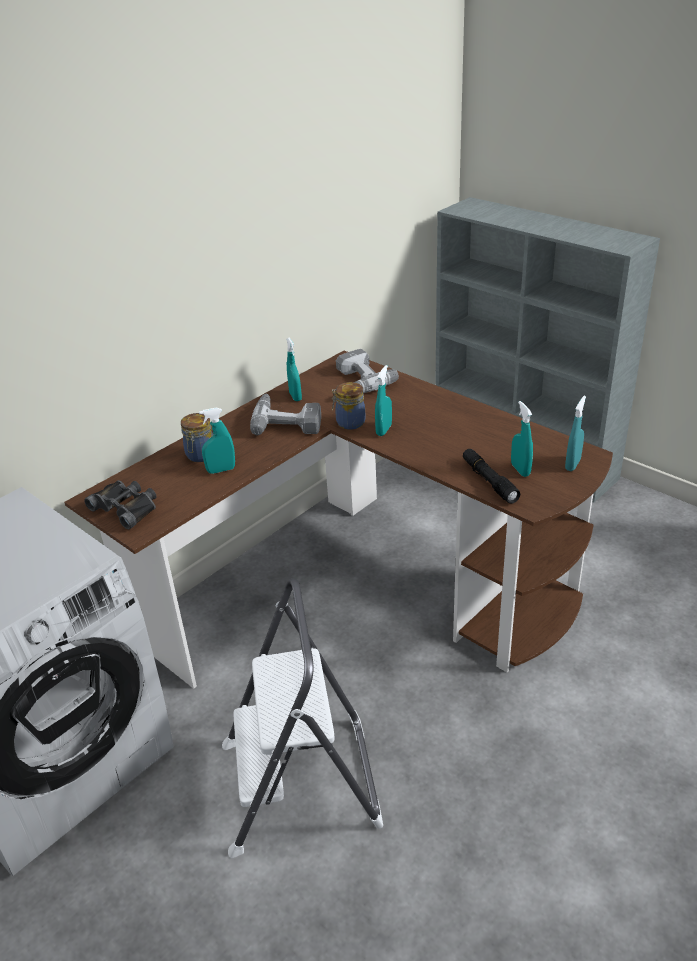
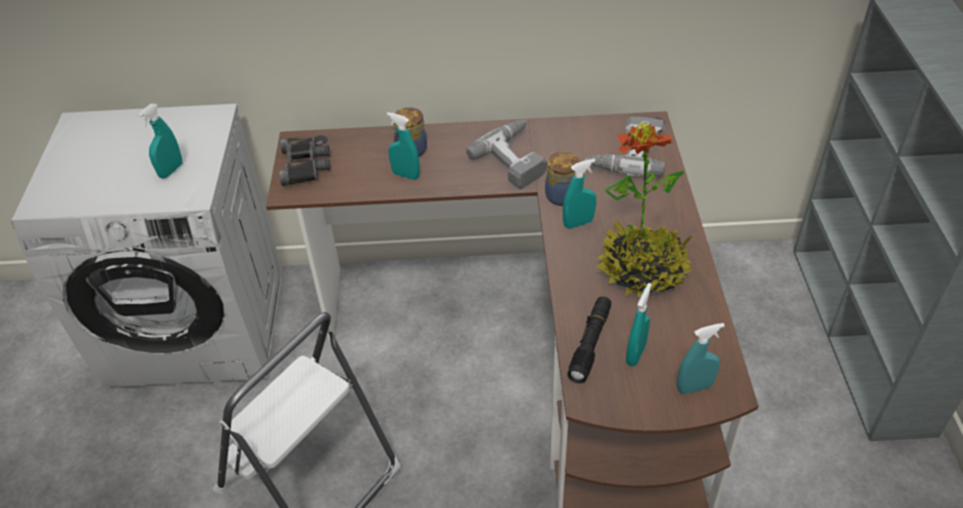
camera: 45 degrees right, 10 degrees up
(295, 396) = (555, 137): turquoise spray bottle -> turquoise spray bottle (171, 170)
(459, 430) = (642, 270): none -> potted plant

